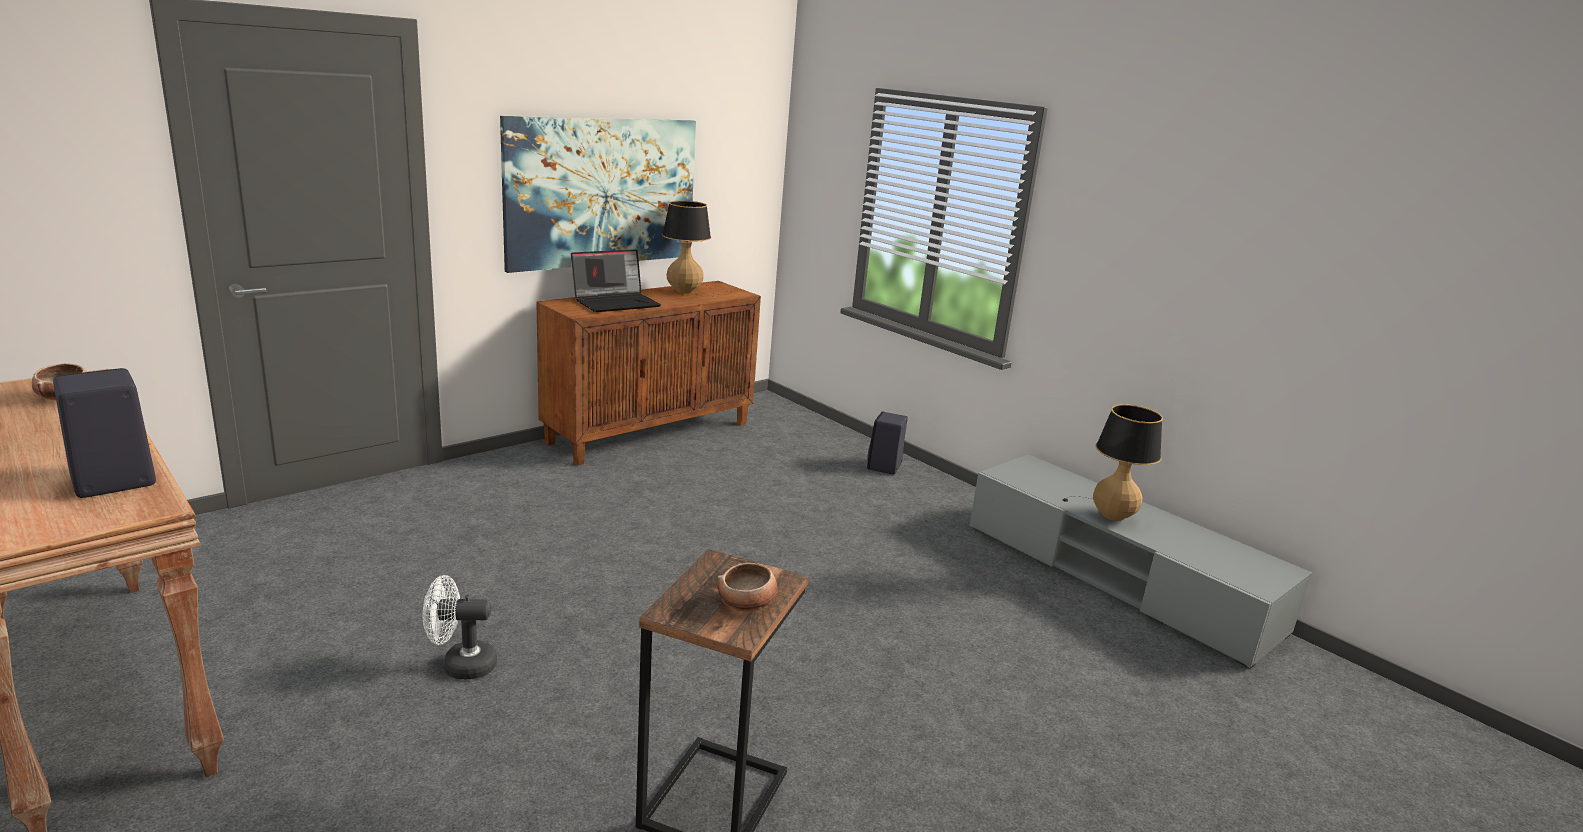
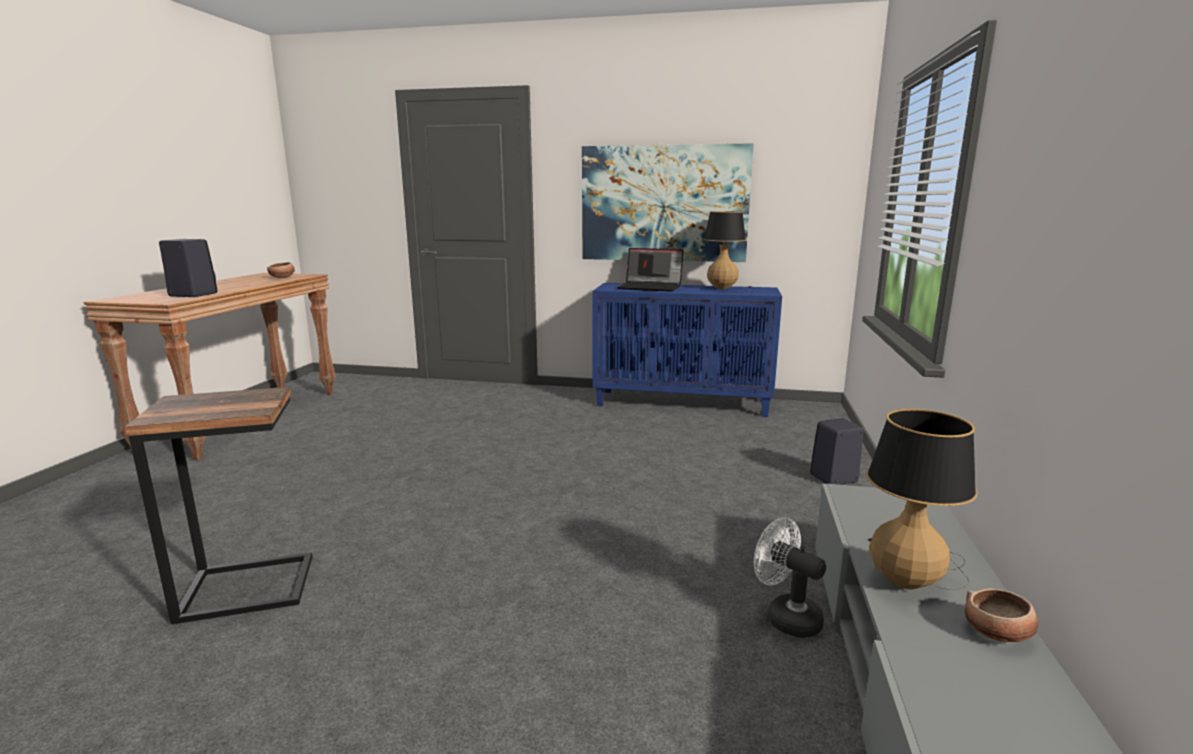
camera: 55 degrees right, 5 degrees down
(460, 665) = (334, 466): white fan -> white fan (785, 616)
(650, 432) = (683, 403): brown cabinet -> blue cabinet
(747, 605) = (201, 411): bowl -> bowl (997, 633)

